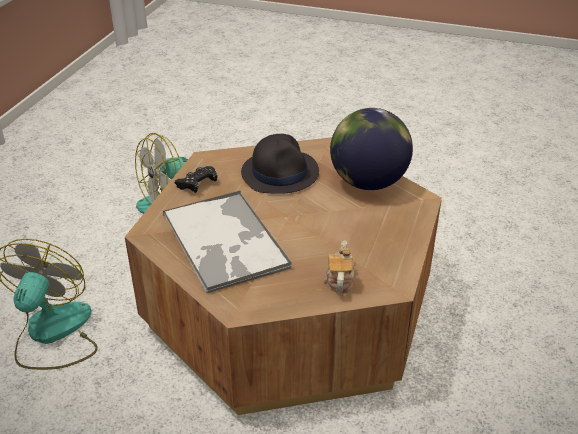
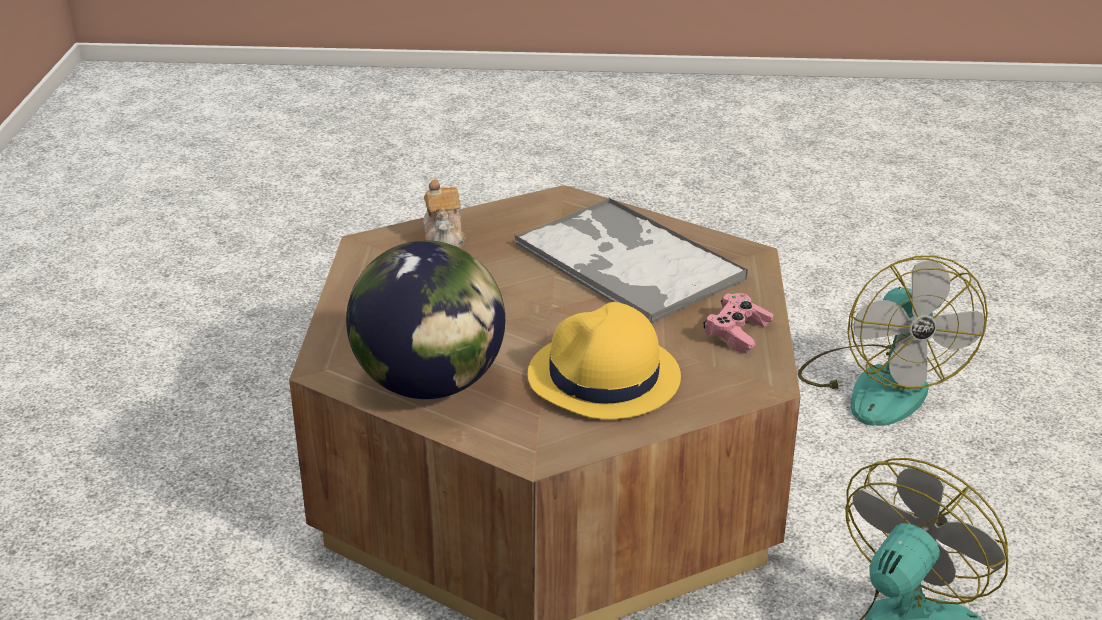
camera: 165 degrees right, 5 degrees down
(197, 184) = (737, 333): black game controller -> pink game controller
(280, 172) = (603, 378): black hat -> yellow hat

